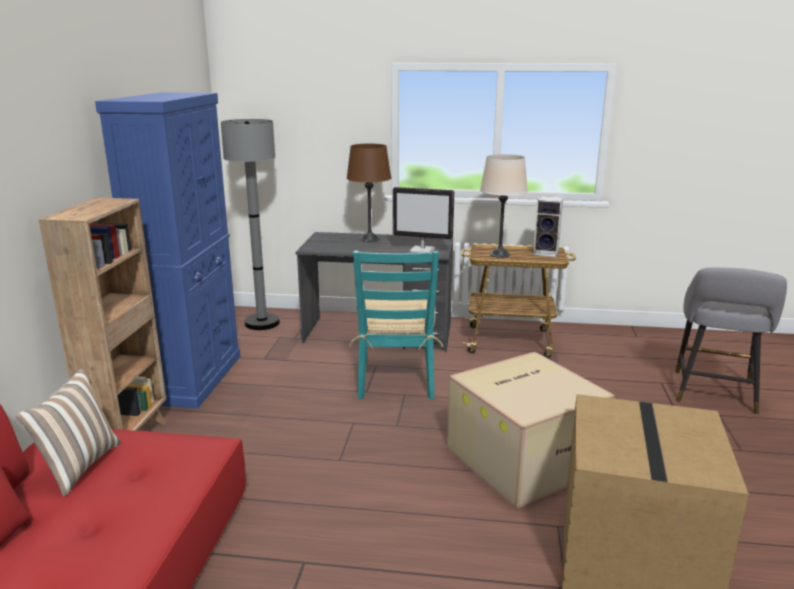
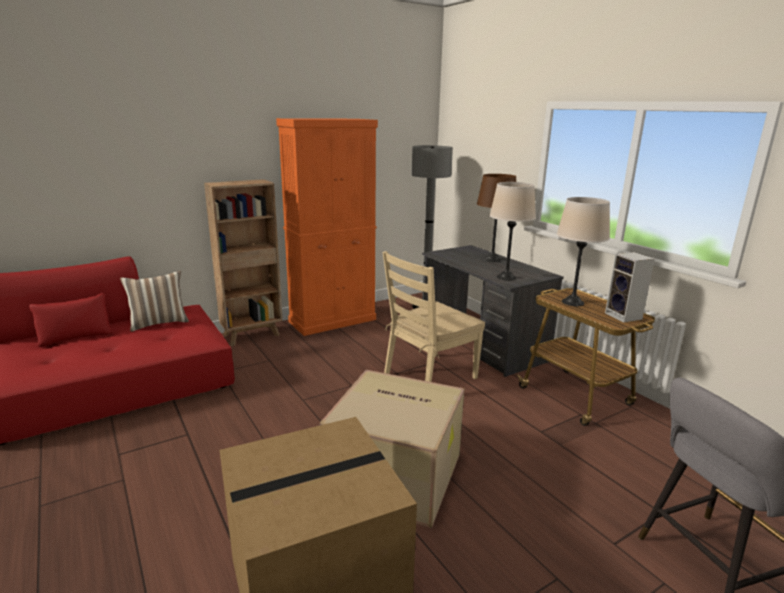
camera: 50 degrees right, 0 degrees up
(194, 378) = (333, 320): blue cabinet -> orange cabinet
(396, 379) = (429, 376): turquoise chair -> beige chair
(422, 250) = (506, 277): monitor -> beige table lamp

